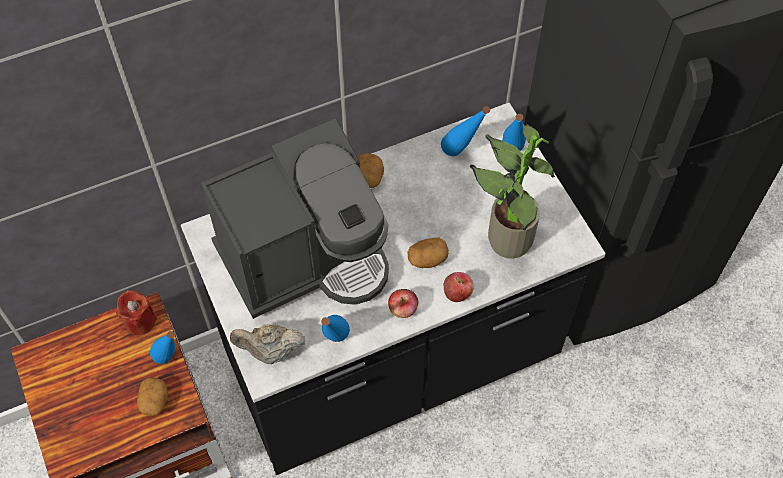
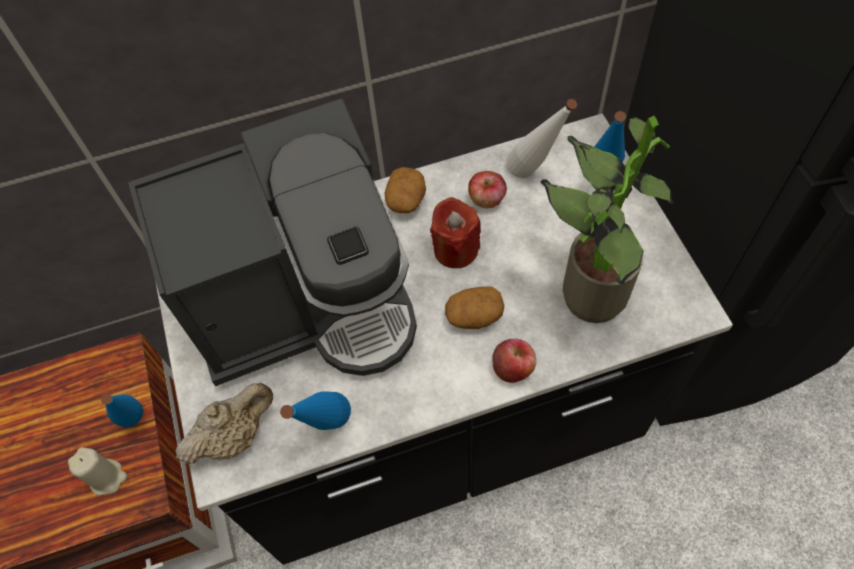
camera: 10 degrees right, 0 degrees up
(140, 321) = (110, 369): red candle -> red candle (455, 249)
(154, 401) = (107, 477): potato -> beige candle
(270, 351) = (234, 435): beige teapot -> beige teapot turned 135 degrees clockwise
(403, 309) = (432, 387): apple -> apple (487, 200)
(462, 155) = (534, 177): blue bottle -> white bottle

